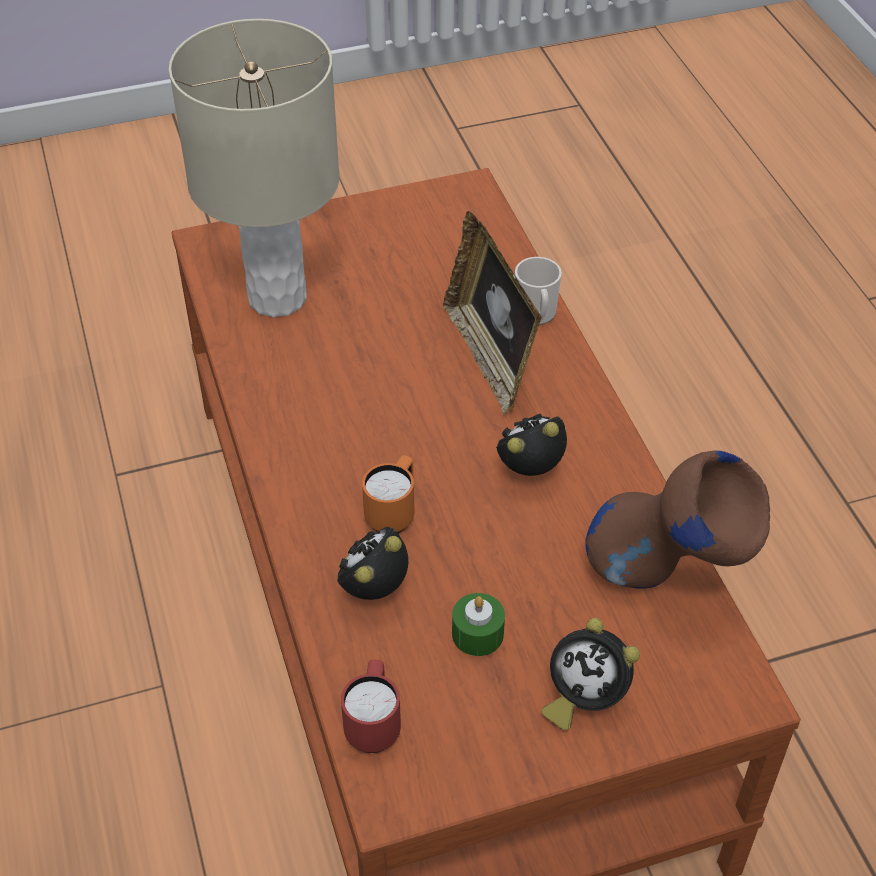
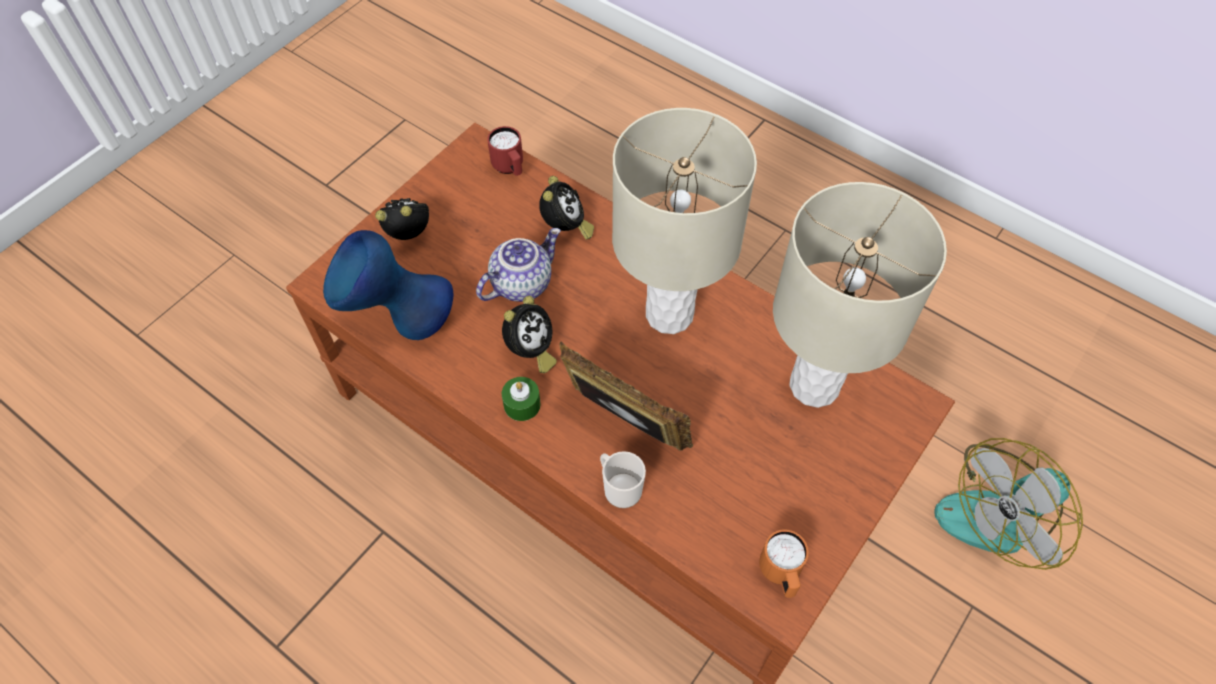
camera: 145 degrees right, 10 degrees up
(131, 349) = (1000, 512): none -> fan
(346, 427) = (669, 313): none -> beige table lamp
(393, 513) = (591, 275): orange mug -> orange mug (780, 574)
(477, 634) = (490, 236): green candle -> green candle (522, 404)
(484, 550) = (521, 283): none -> teapot
(667, 580) = (400, 324): brown vase -> blue vase

